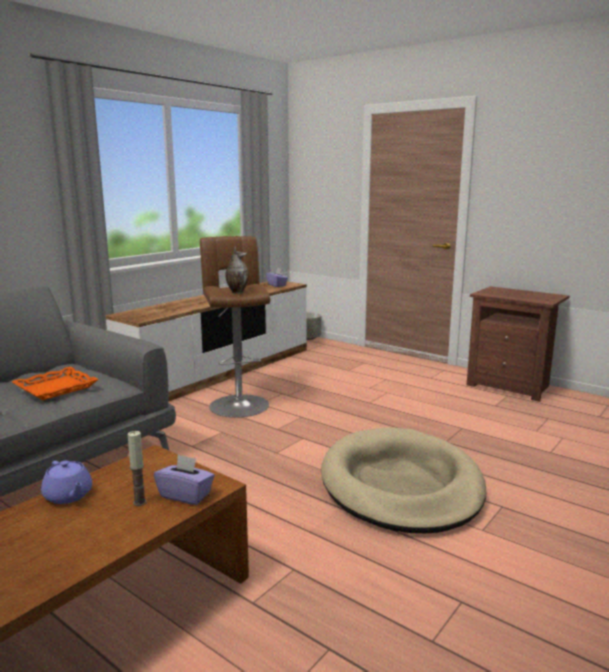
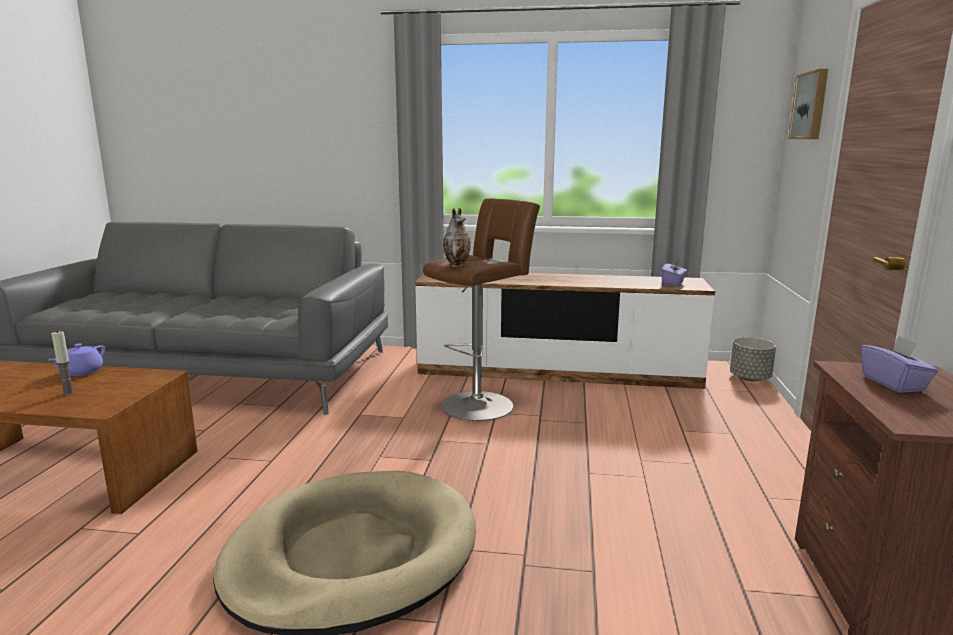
camera: 60 degrees right, 0 degrees up
(56, 388) = (261, 311): orange tray -> none
(186, 495) = (81, 404): purple tissue box -> purple tissue box (894, 383)
(326, 164) = (811, 106): none -> picture

